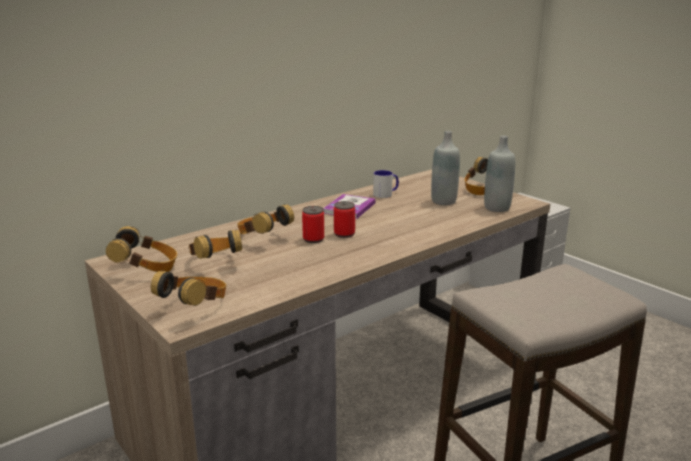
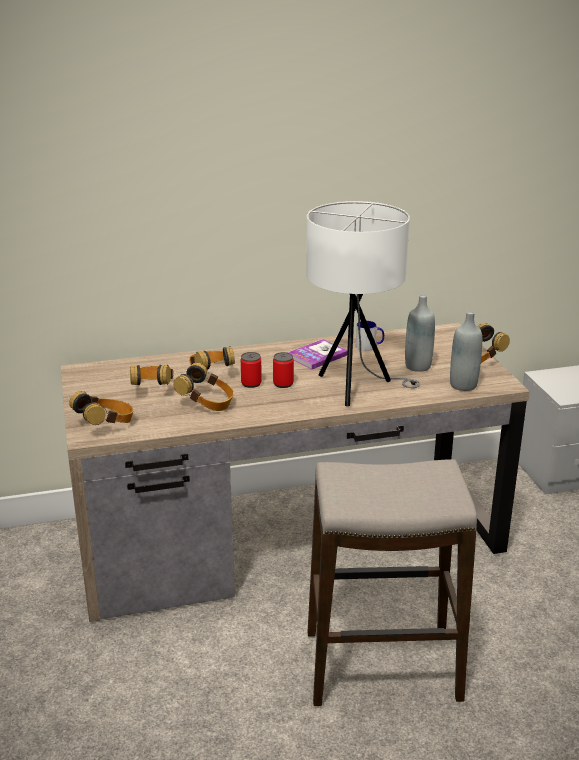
camera: 25 degrees right, 5 degrees up
(147, 269) = (97, 383): headphones -> headphones (207, 404)
(414, 226) = (356, 388): none -> white table lamp

